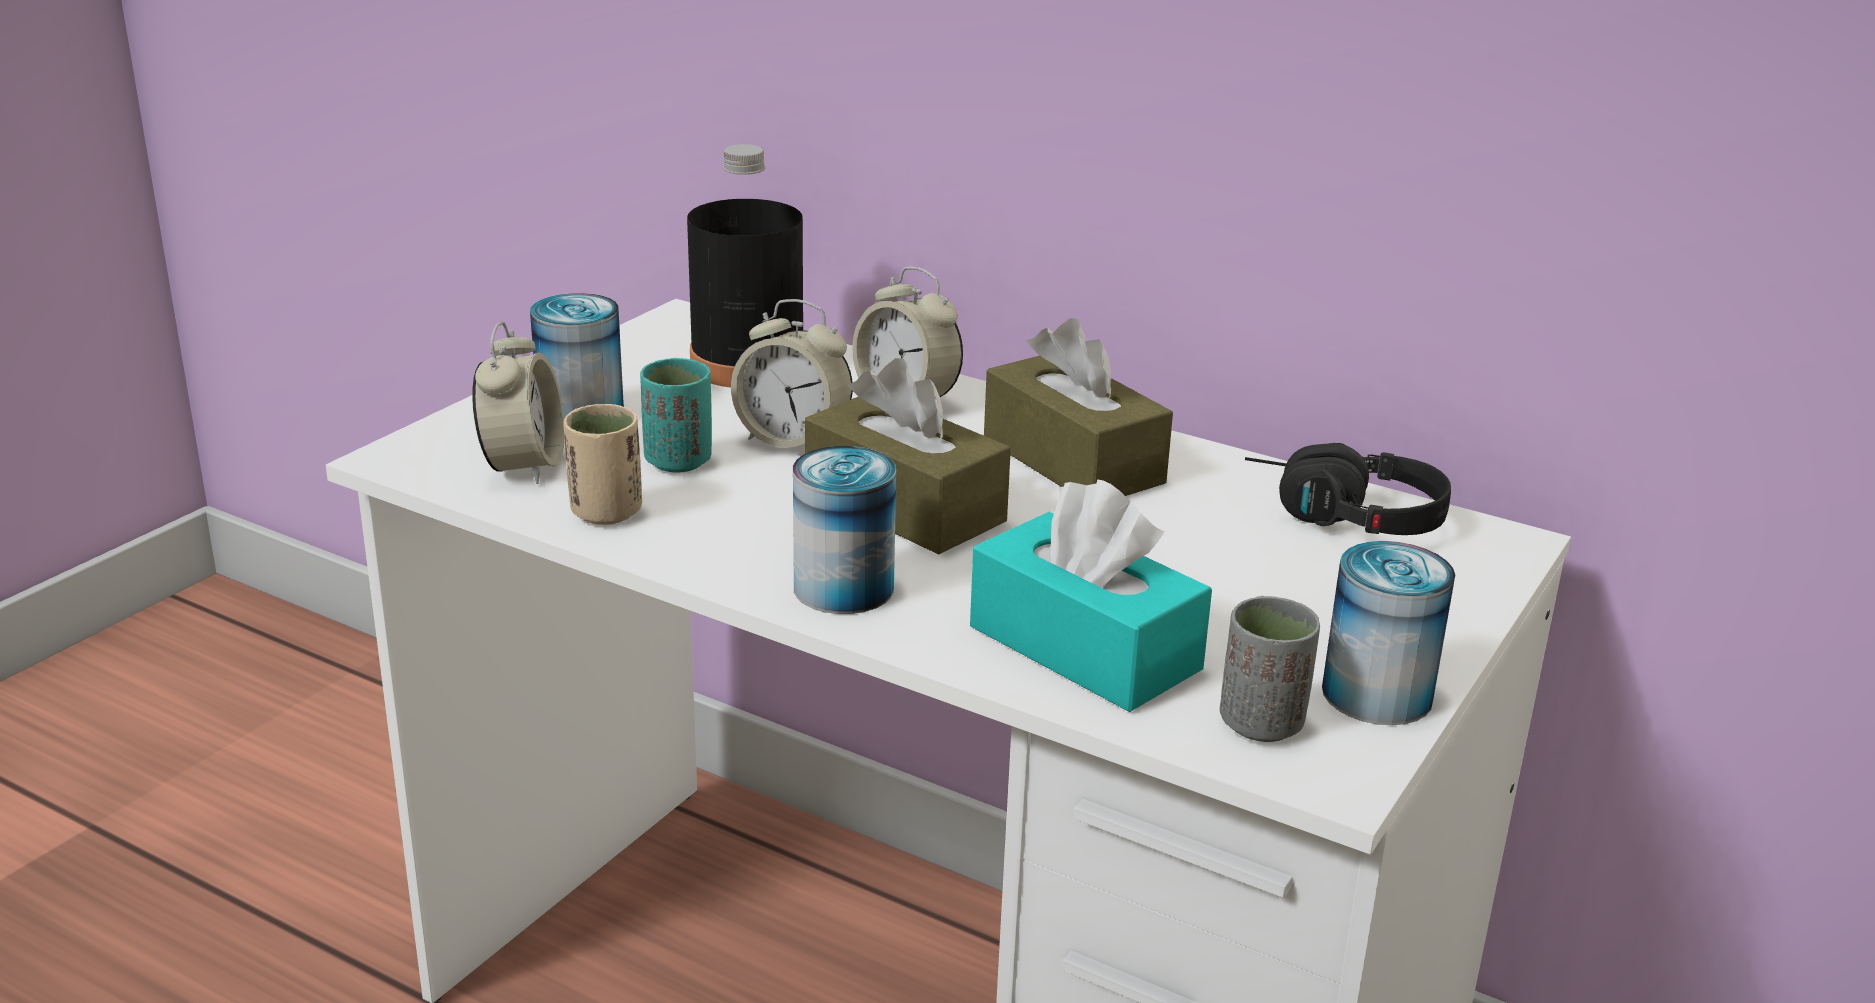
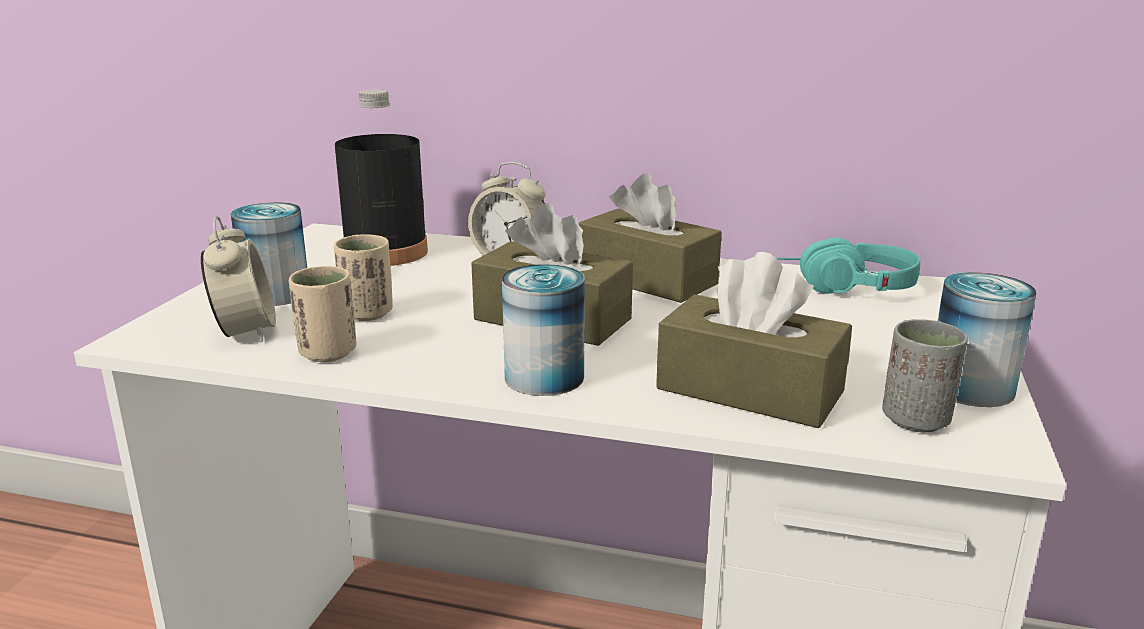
camera: 15 degrees left, 5 degrees down
(678, 461) = (367, 313): turquoise cup -> beige cup
(792, 439) = (445, 290): alarm clock -> none
(1084, 648) = (749, 390): turquoise tissue box -> brown tissue box
(1339, 518) = (842, 289): black headphones -> turquoise headphones

